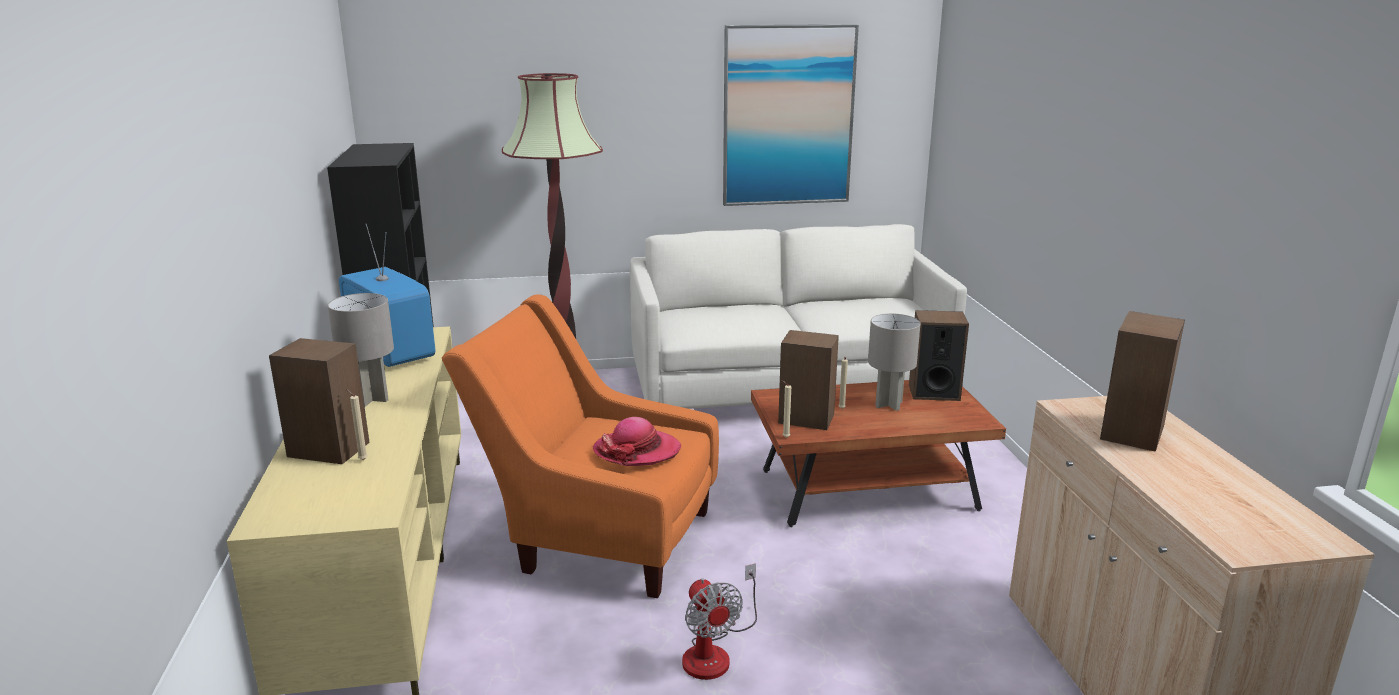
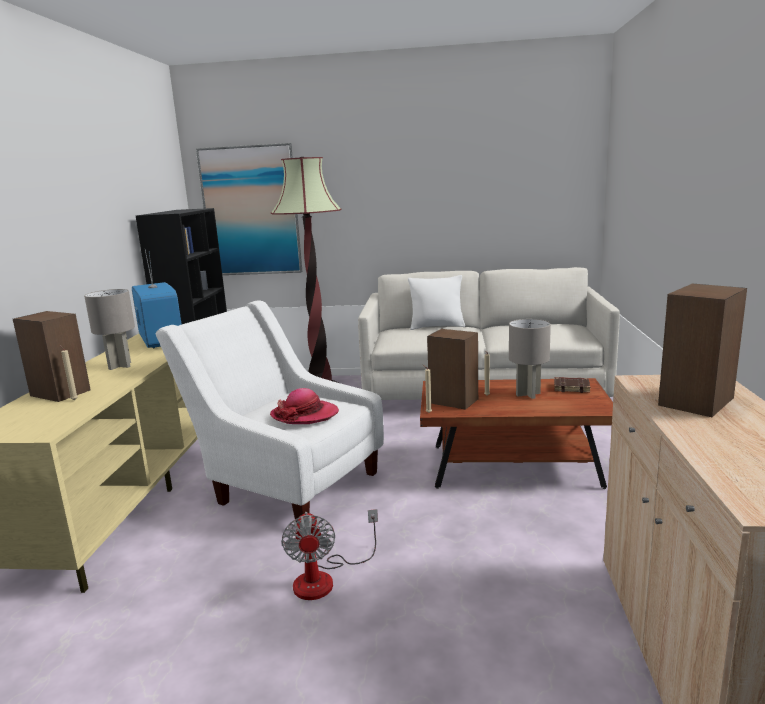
camera: 15 degrees right, 5 degrees down
(597, 537) = (286, 483): orange armchair -> white armchair
(730, 305) = (437, 326): none -> white pillow
(788, 116) = (488, 187): picture -> picture (251, 211)
(933, 392) = (572, 387): speaker -> brown book

